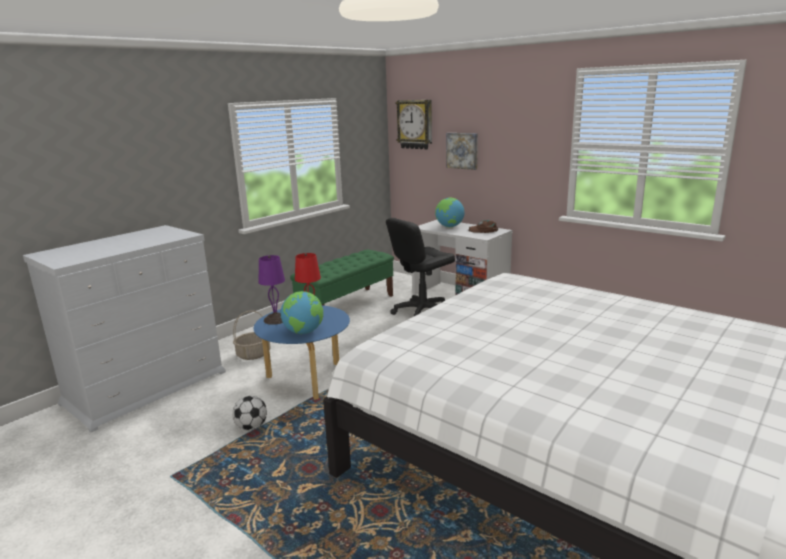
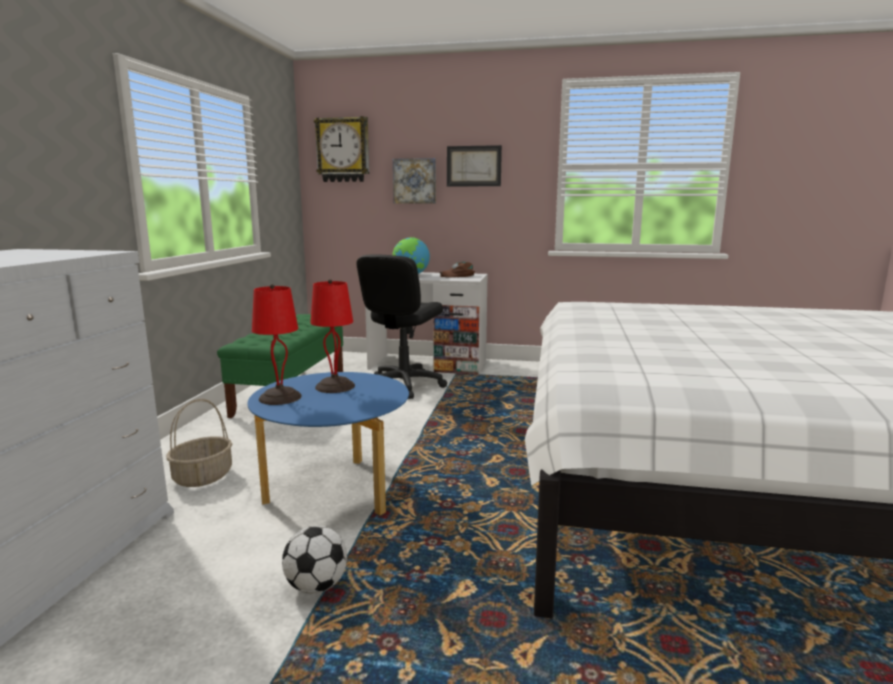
camera: 30 degrees left, 5 degrees down
(275, 319) = (280, 398): purple table lamp -> red table lamp
(304, 332) = (354, 405): globe -> none
(505, 141) = (474, 166): none -> picture

